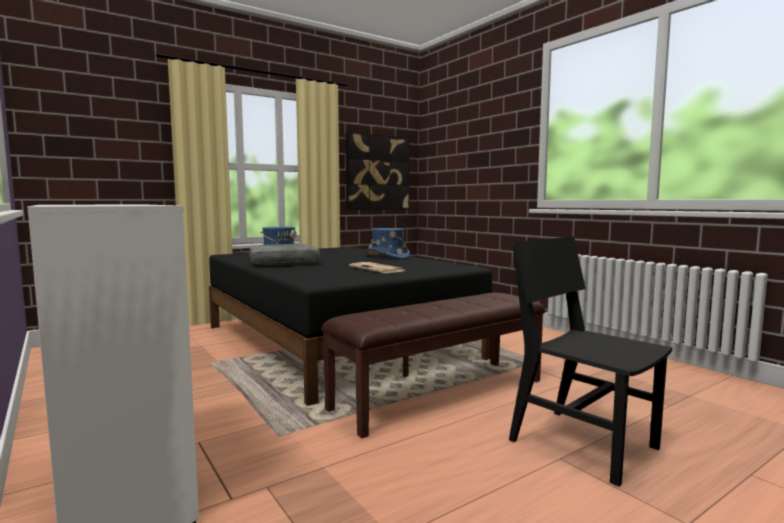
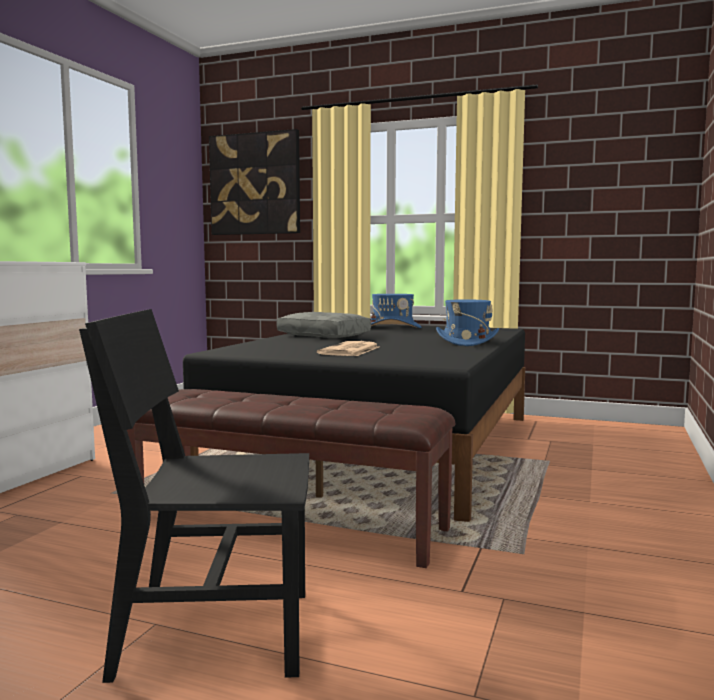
camera: 55 degrees right, 0 degrees up
(377, 172) = (602, 215): picture -> picture (255, 184)
(583, 443) = (215, 632): black chair -> black chair turned 105 degrees counterclockwise

